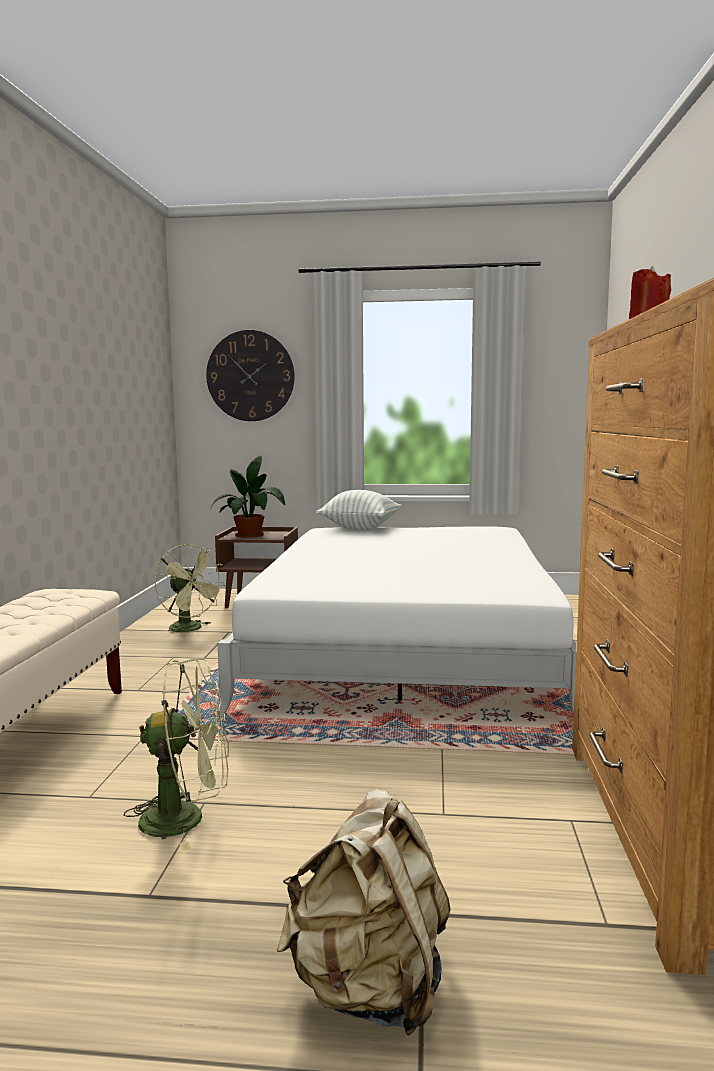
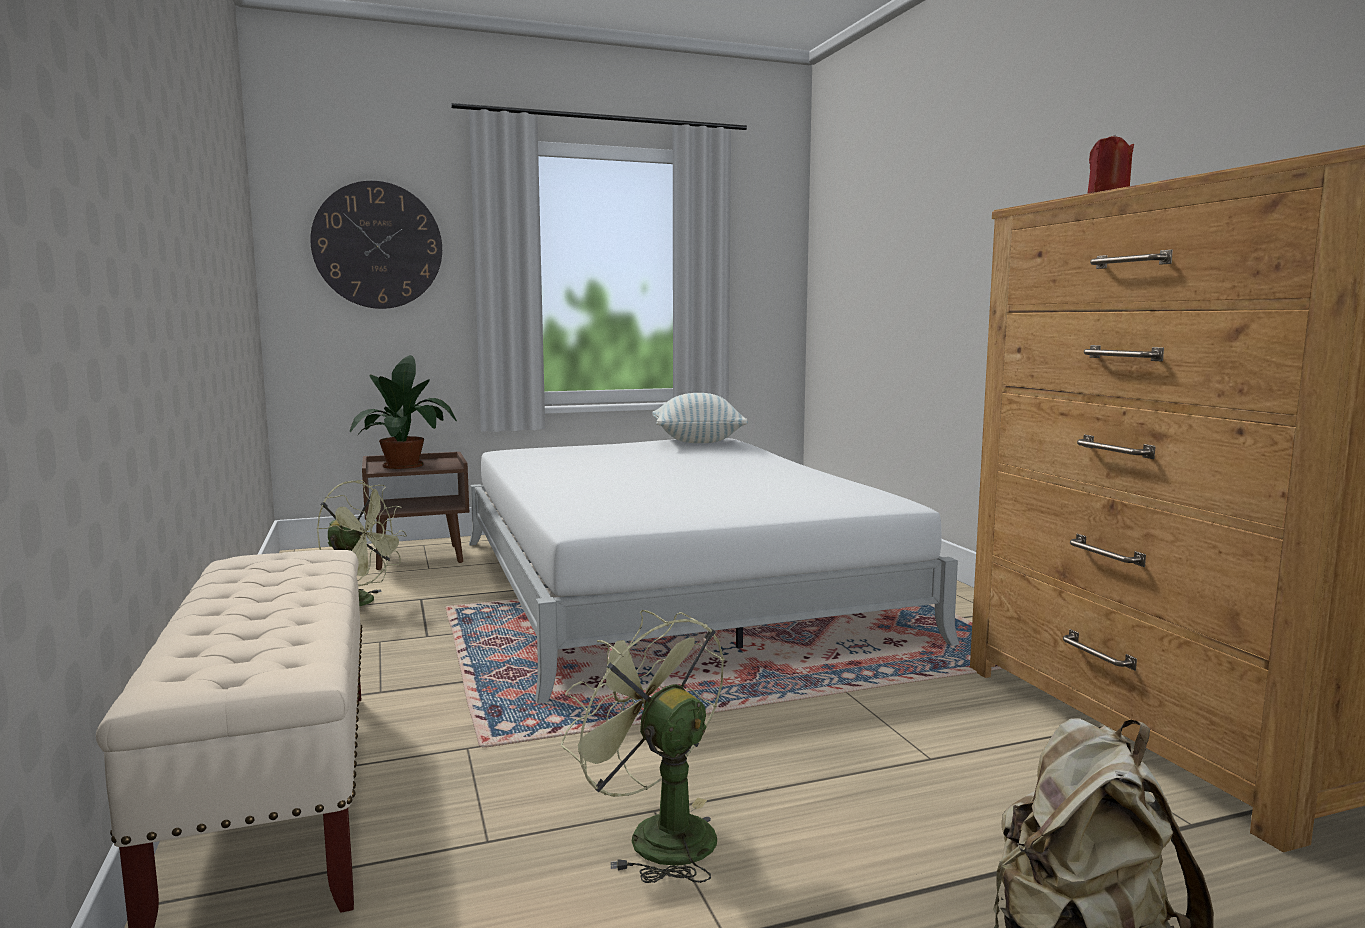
camera: 25 degrees left, 0 degrees up
(186, 818) = (656, 834): green fan -> green fan turned 105 degrees counterclockwise
(360, 528) = (553, 447): pillow -> pillow (697, 441)

